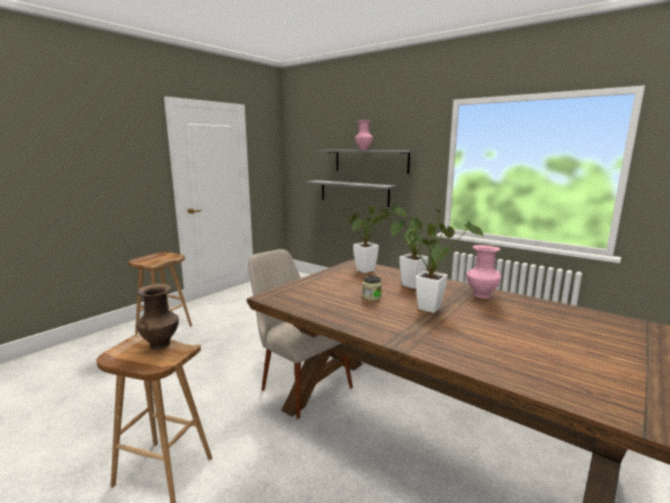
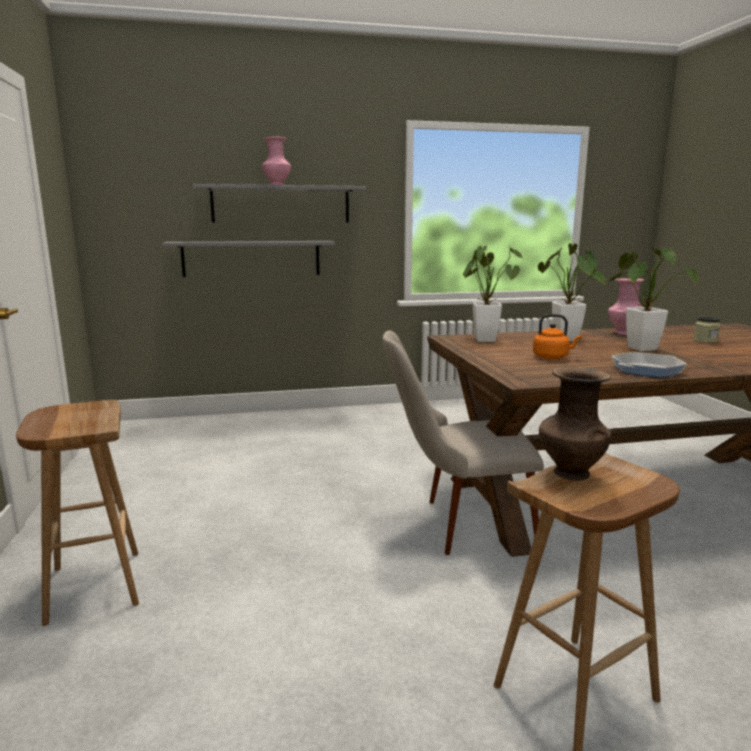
camera: 50 degrees left, 0 degrees up
(346, 292) = (552, 357): none -> orange kettle
(353, 319) = (646, 370): none -> frying pan
(371, 297) = (584, 354): jar -> jar (705, 341)

